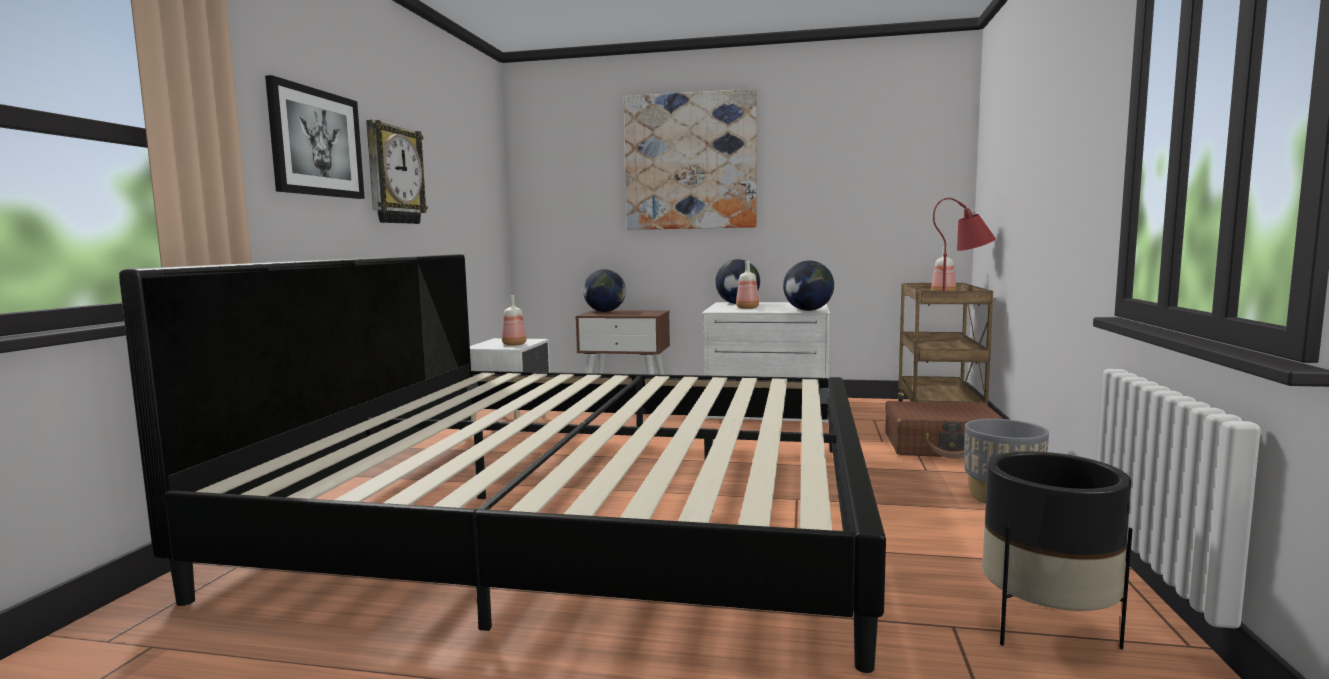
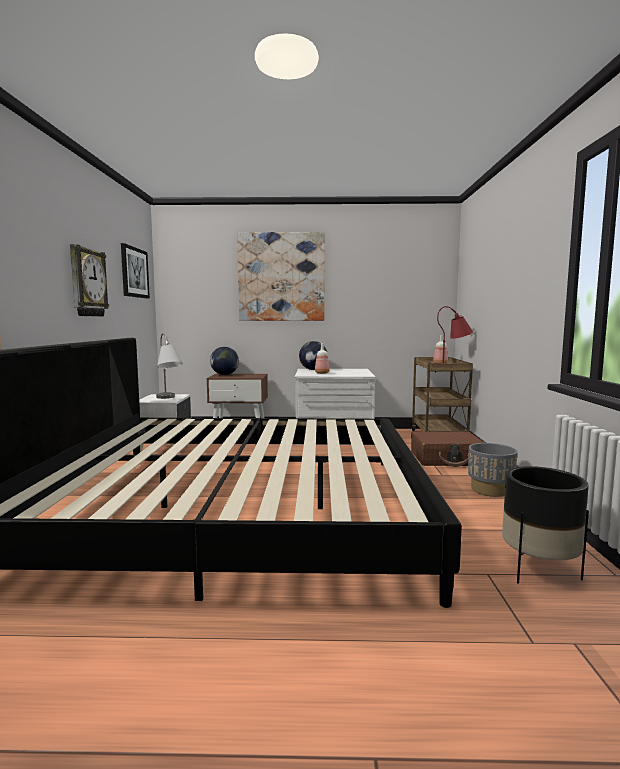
camera: 10 degrees left, 0 degrees up
(316, 143) = (38, 260): picture -> picture (134, 272)
(513, 344) = (168, 398): bottle -> grey table lamp
(808, 310) = (361, 375): globe -> none

